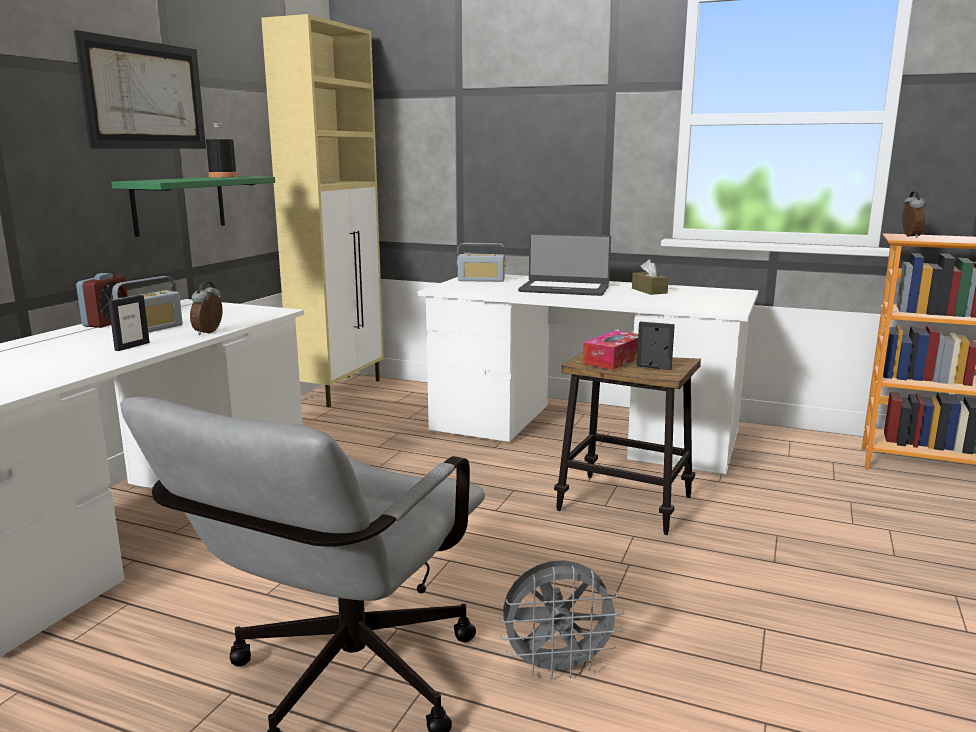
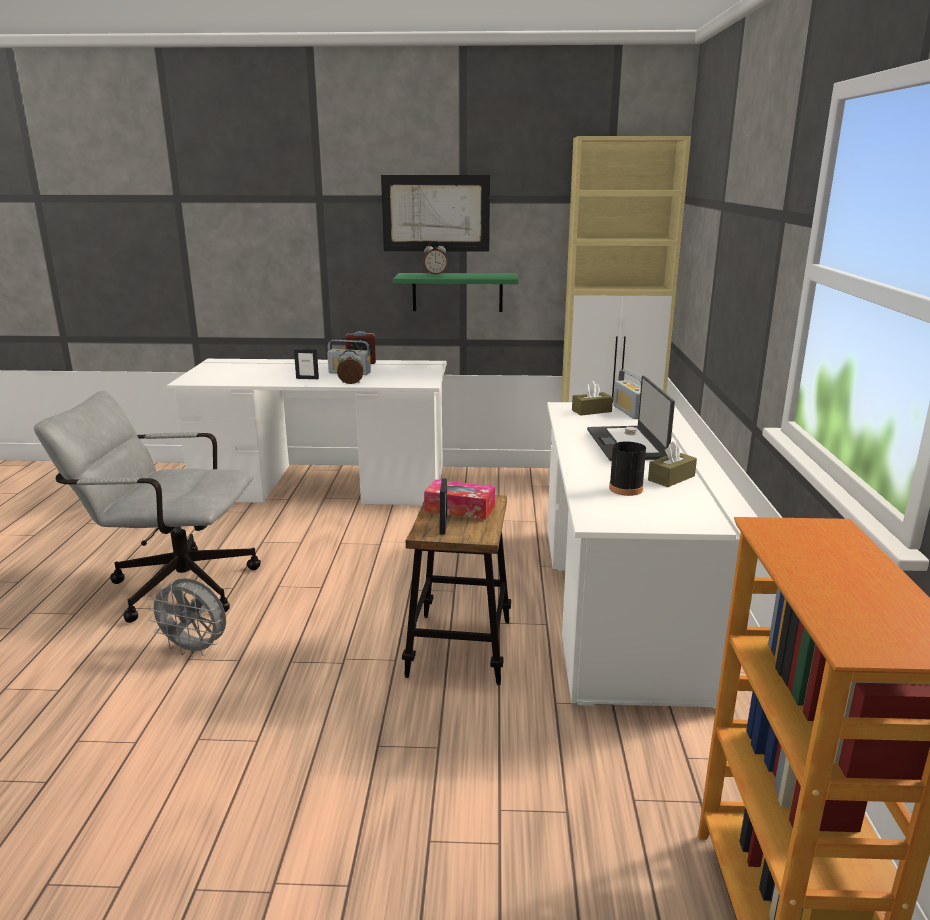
camera: 70 degrees right, 5 degrees up
(223, 176) = (489, 275): black bottle -> black bottle (626, 489)
(465, 286) = (591, 411): none -> brown tissue box
(557, 667) = (195, 649): grey fan -> grey fan turned 45 degrees counterclockwise
(909, 236) = (815, 534): alarm clock -> alarm clock (435, 274)

